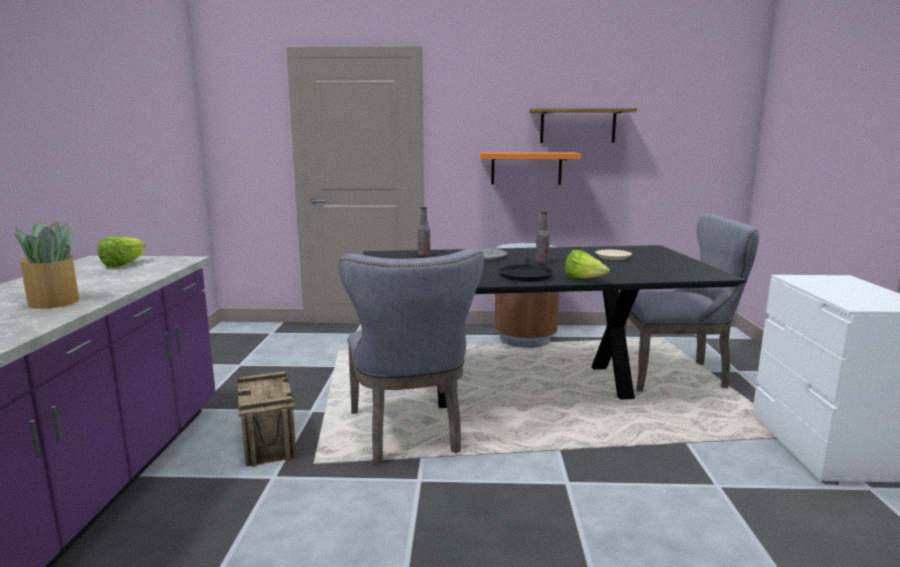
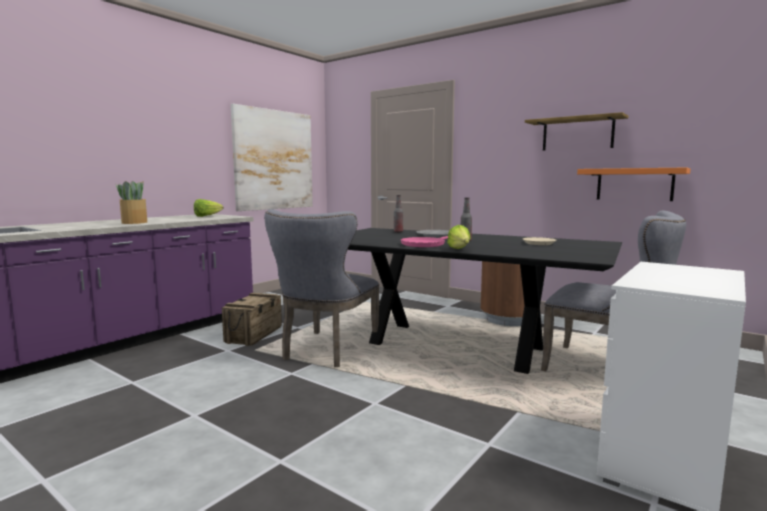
camera: 35 degrees right, 5 degrees down
(151, 151) = (274, 160): none -> picture
(525, 275) = (425, 244): black frying pan -> pink frying pan
(526, 168) = (530, 172): orange shelf -> orange shelf (634, 184)

